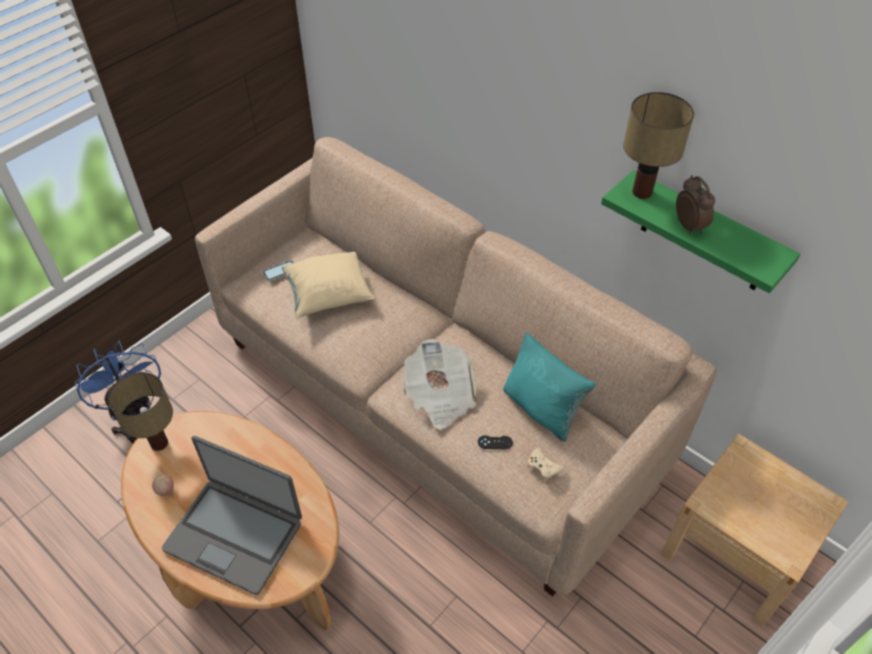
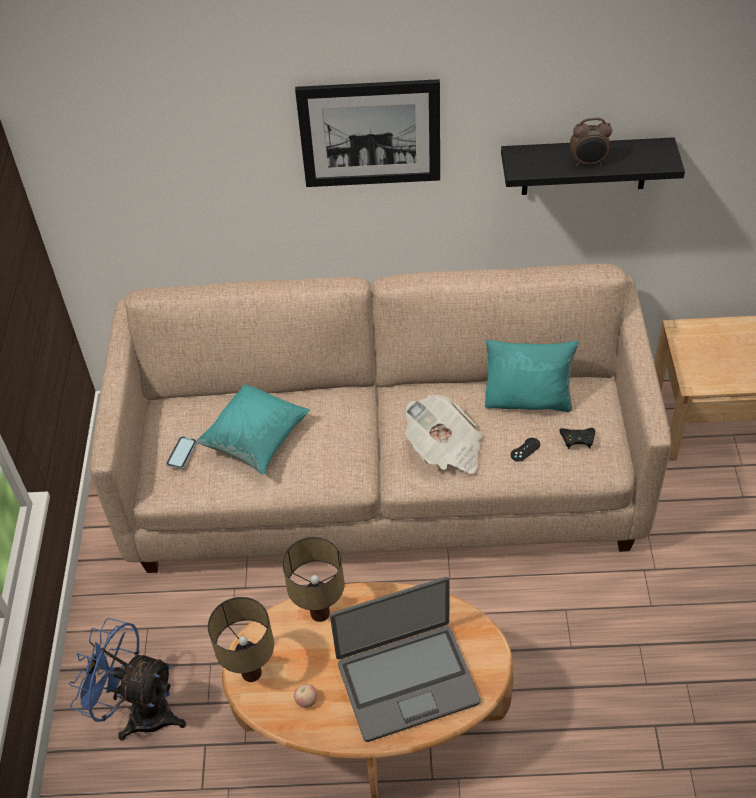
camera: 40 degrees left, 0 degrees up
(328, 296) = (256, 441): beige pillow -> turquoise pillow
(528, 97) = (370, 133): none -> picture
(543, 466) = (577, 439): beige game controller -> black game controller
(641, 191) = (527, 159): table lamp -> table lamp (319, 613)
(689, 226) = (588, 163): alarm clock -> alarm clock turned 150 degrees clockwise
(704, 234) = (585, 166): green shelf -> black shelf

